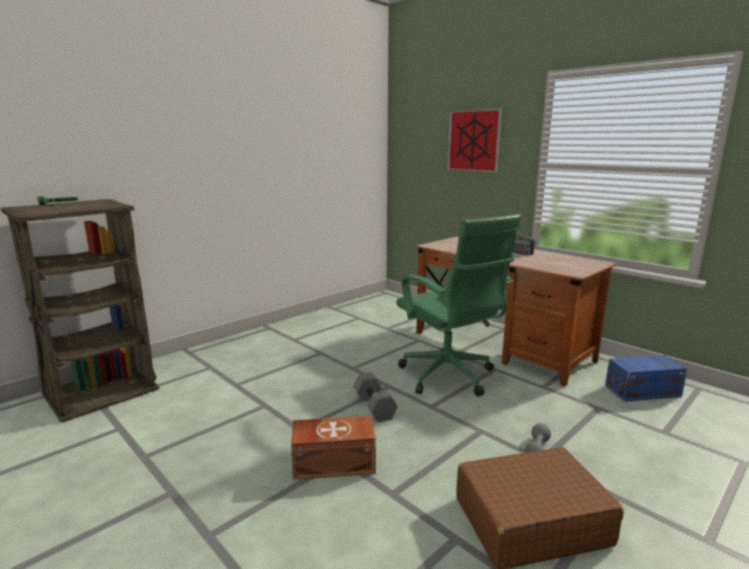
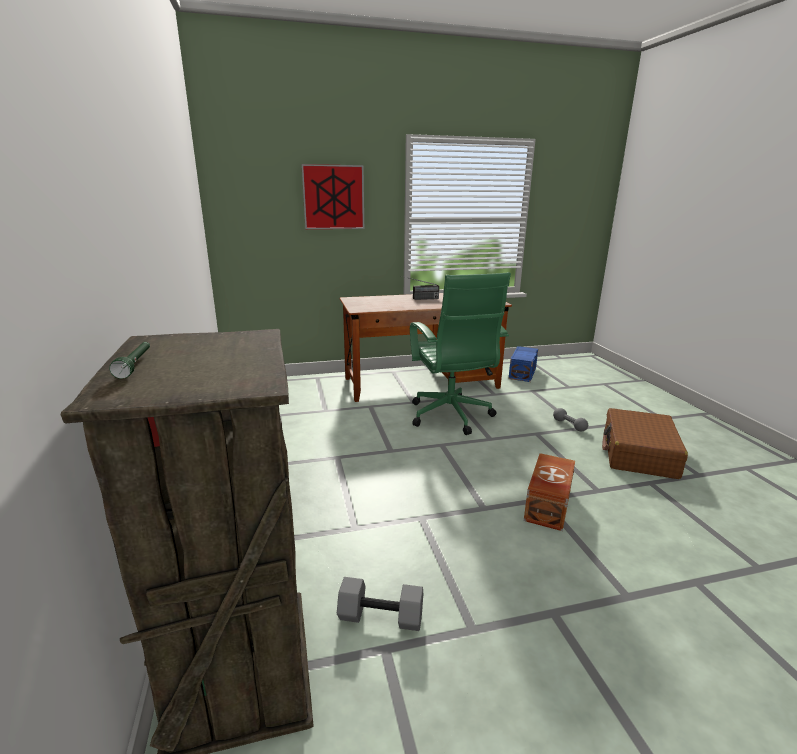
camera: 60 degrees left, 5 degrees up
(375, 407) = (472, 461): grey dumbbell -> grey dumbbell (382, 616)
(449, 377) = (451, 417): green office chair -> green office chair turned 75 degrees clockwise

